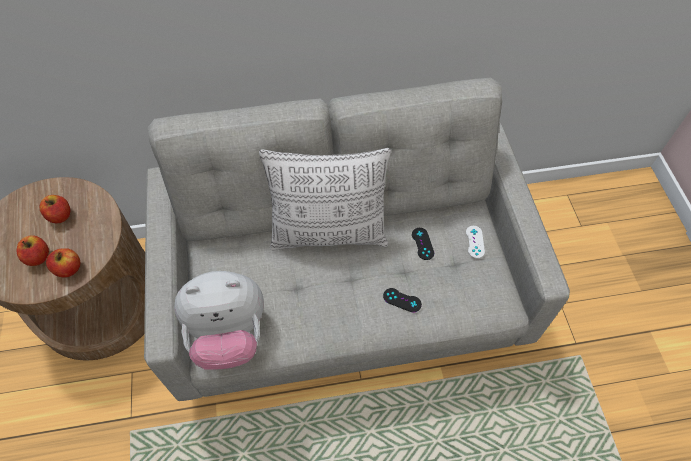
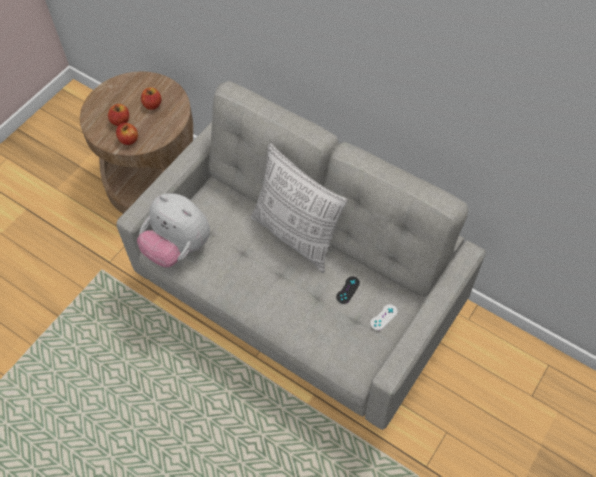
camera: 45 degrees right, 0 degrees up
(402, 300) = (295, 312): black game controller -> none

